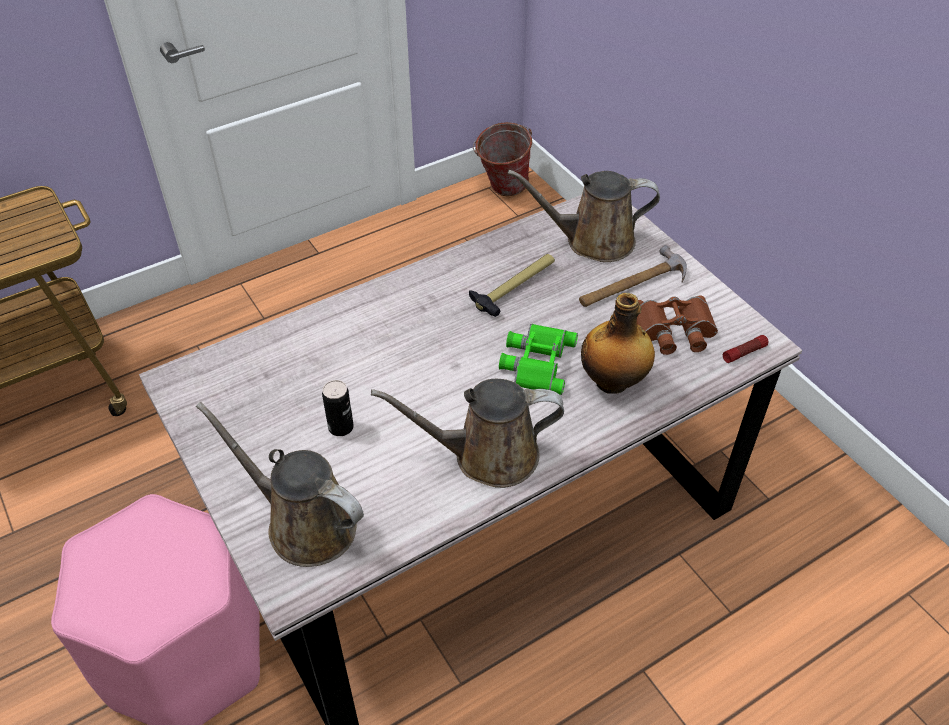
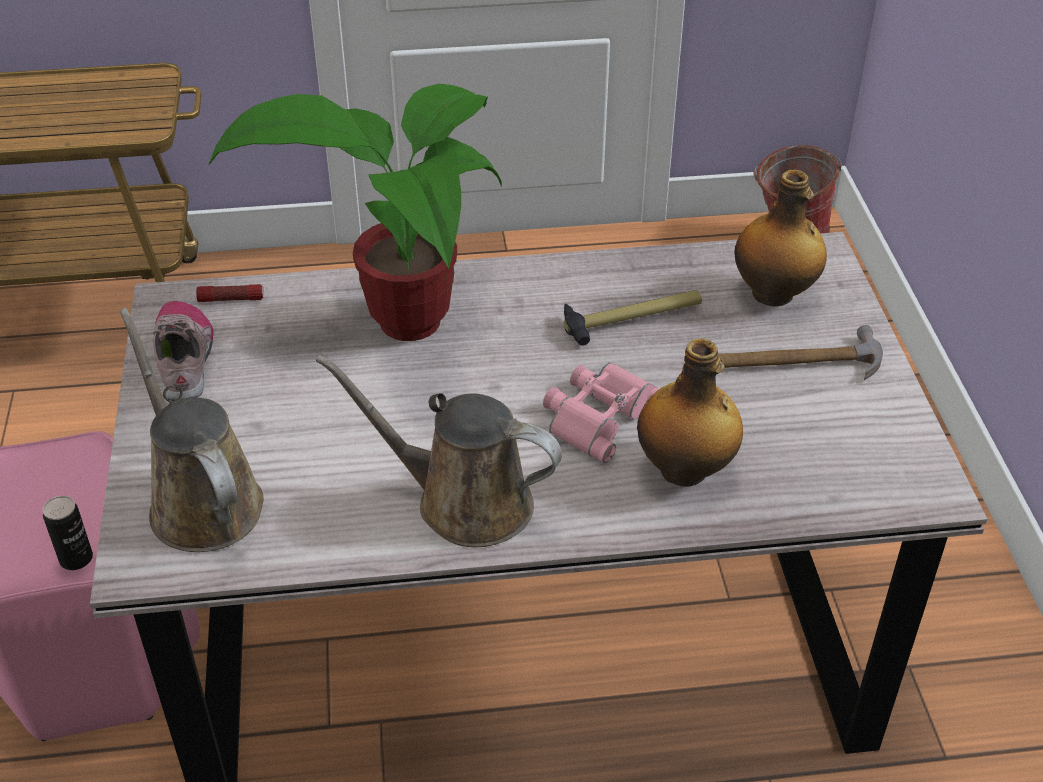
camera: 25 degrees right, 5 degrees down
(219, 419) = (185, 358): none -> shoe
(341, 427) = (313, 411): can -> can (76, 558)
(358, 342) = (397, 324): none -> potted plant
(536, 362) = (599, 414): green binoculars -> pink binoculars
(593, 241) = (774, 294): brown watering can -> bottle
(673, 331) = (812, 436): brown binoculars -> none
(744, 353) = (896, 494): flashlight -> flashlight (231, 299)

